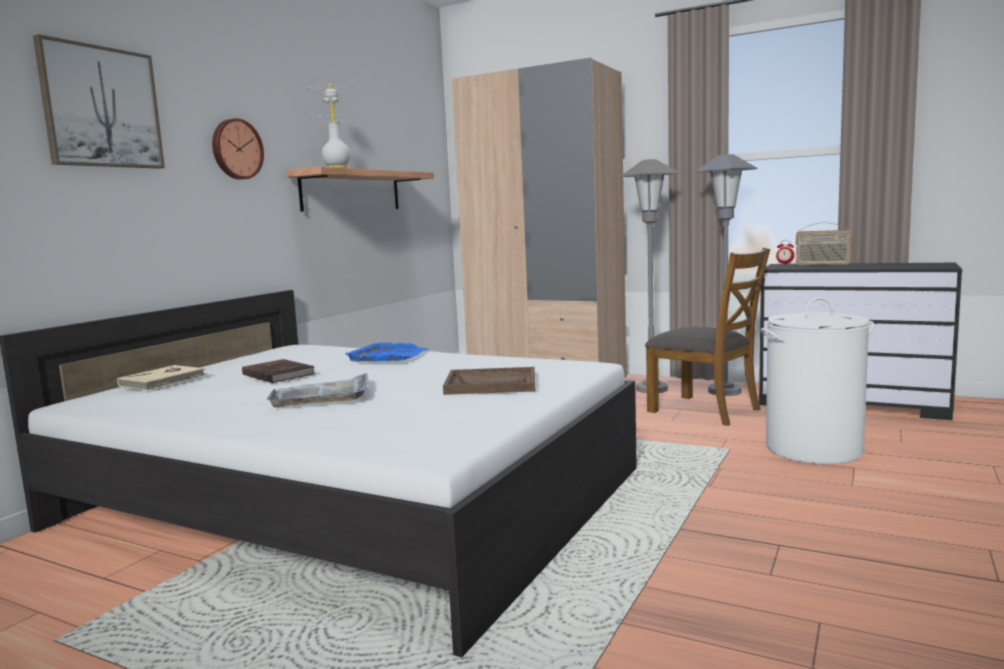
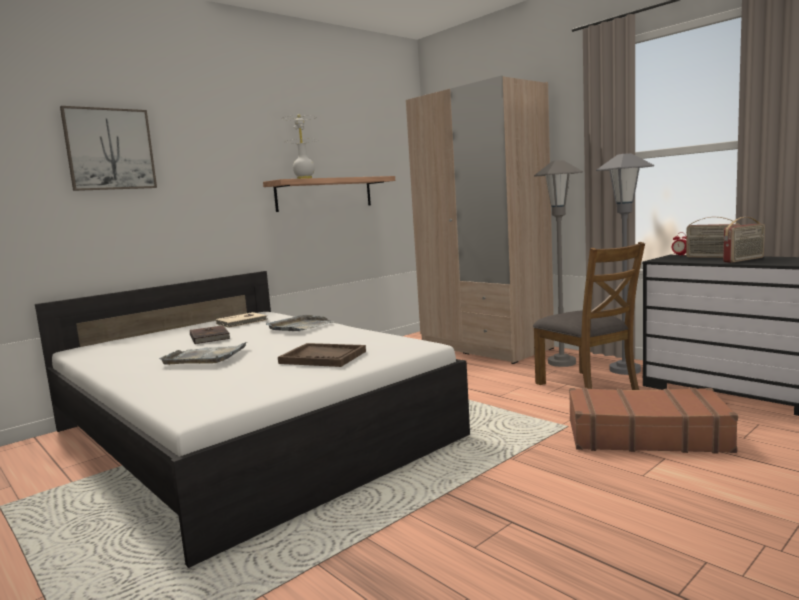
camera: 20 degrees right, 0 degrees up
(163, 381) = (141, 337): beige book -> beige book (242, 322)
(236, 149) = (219, 169): wall clock -> none
(388, 356) = (300, 326): blue tray -> grey tray
(813, 449) = (645, 435): white laundry basket -> brown suitcase
(860, 266) = (744, 260): none -> radio

